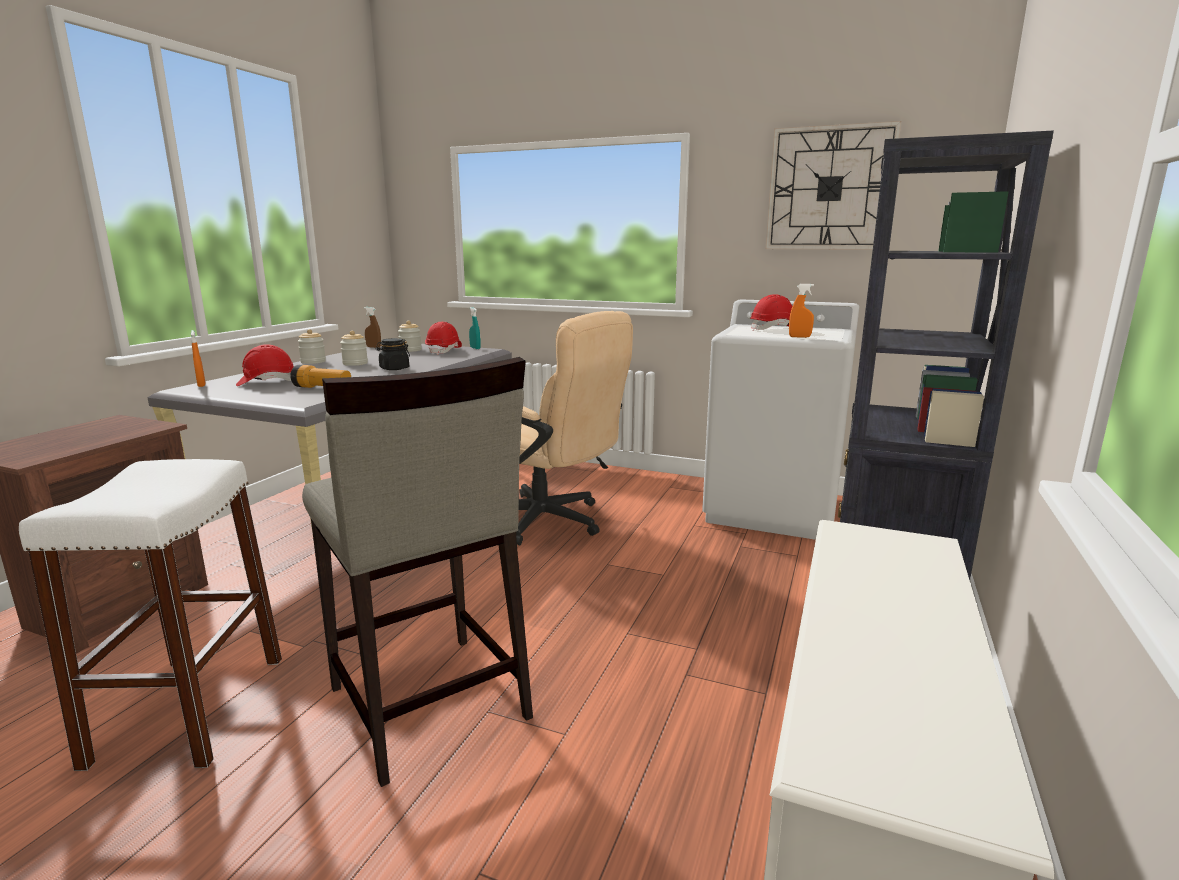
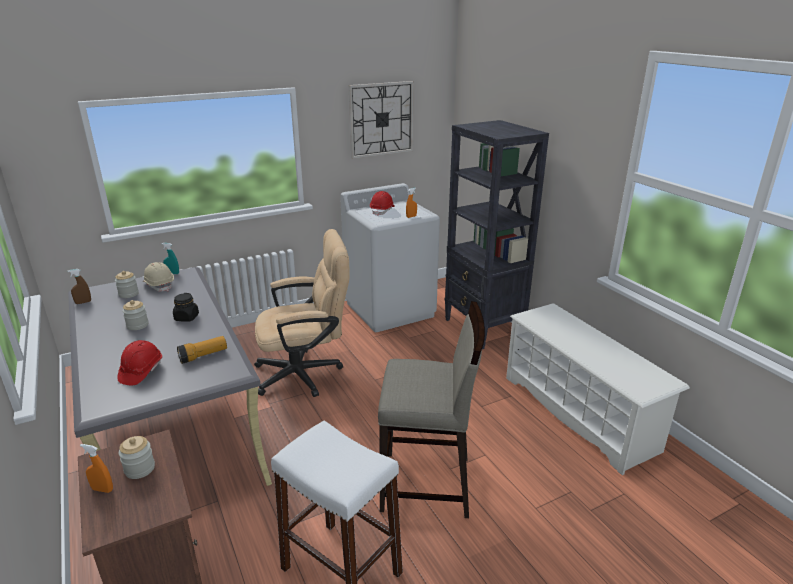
camera: 50 degrees left, 10 degrees up
(201, 385) = (96, 399): orange spray bottle -> orange spray bottle (102, 489)
(313, 362) = (94, 338): jar -> jar (140, 469)
(444, 351) = (159, 285): red hard hat -> beige hard hat

